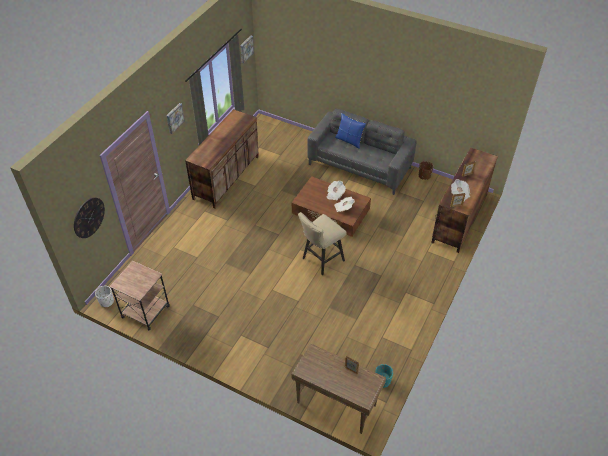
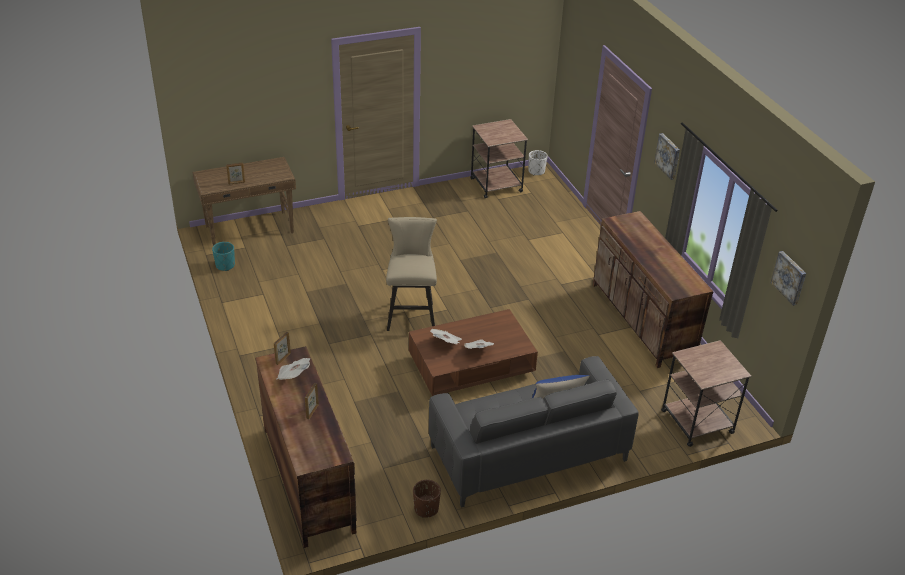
camera: 130 degrees right, 10 degrees down
(89, 217) = (576, 85): wall clock -> none
(281, 131) = (696, 422): none -> brown cart

